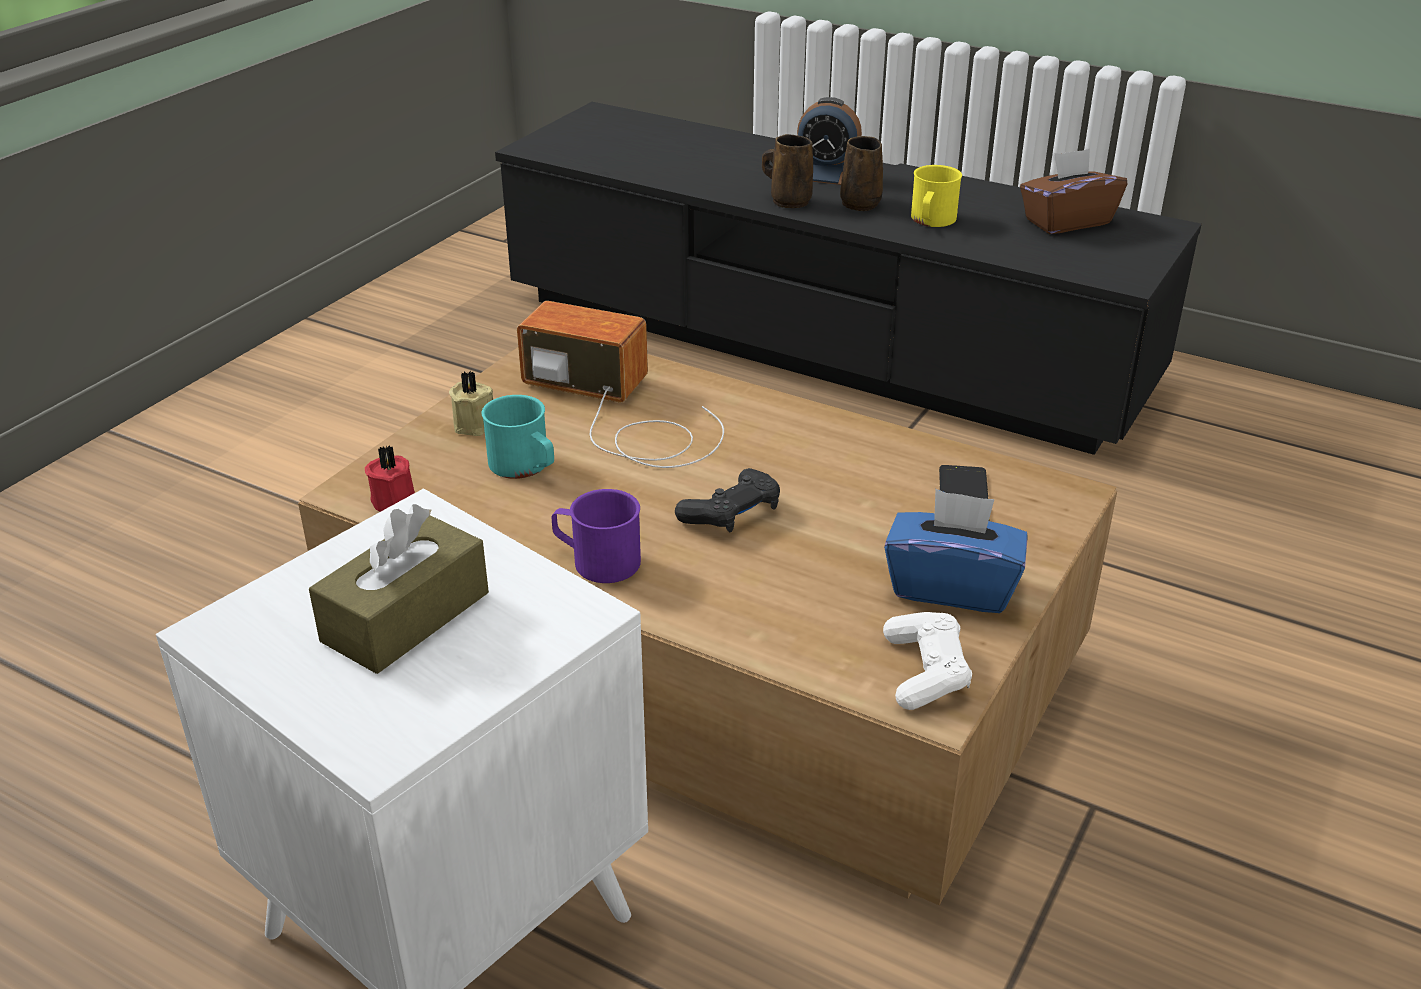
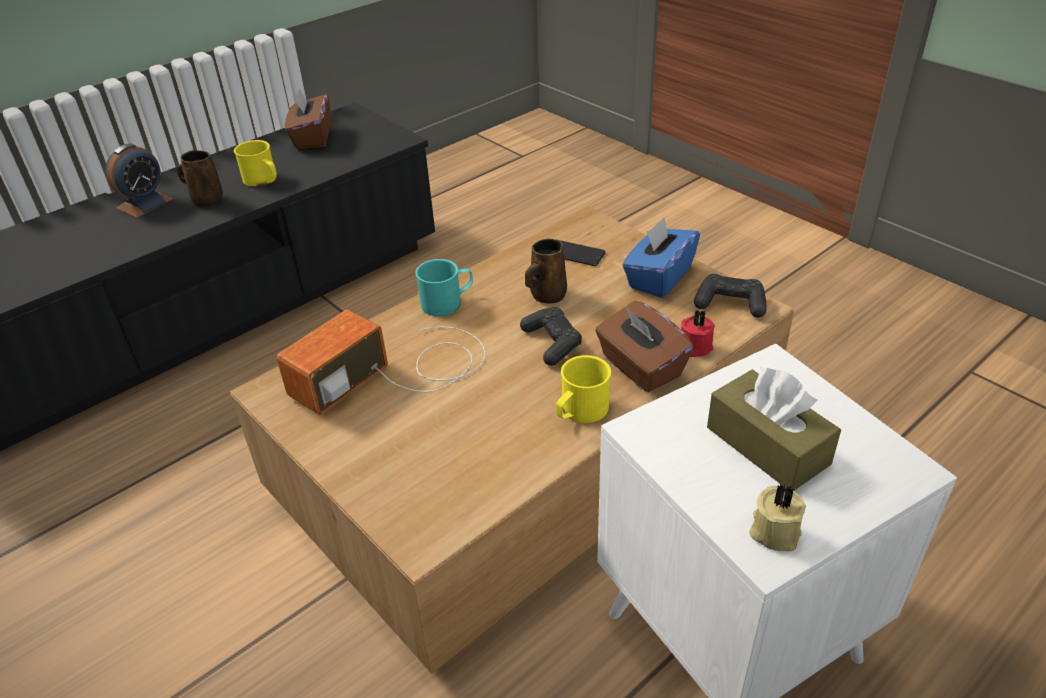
camera: 70 degrees left, 5 degrees up
(395, 500) = (450, 514): red candle -> red candle (694, 347)
(476, 424) = (362, 452): beige candle -> beige candle (774, 530)
(525, 467) = (442, 432): turquoise mug -> turquoise mug (447, 302)
(597, 561) = (580, 412): purple mug -> yellow mug
(713, 599) = (640, 367): none -> brown tissue box
(788, 201) = (169, 228): brown mug -> brown mug (546, 295)
(925, 672) = (730, 304): white game controller -> black game controller

